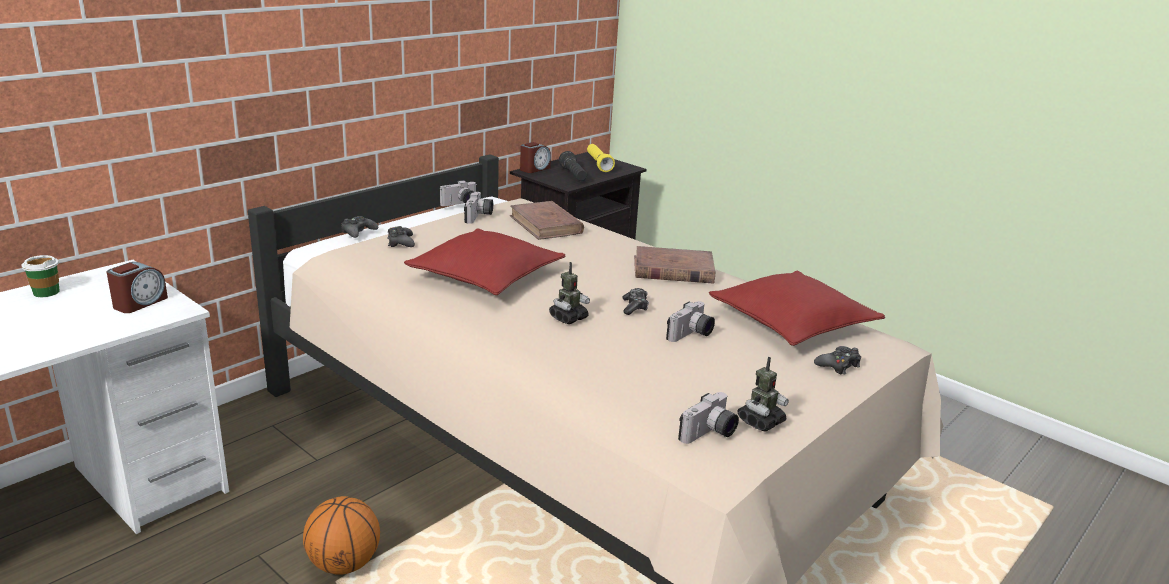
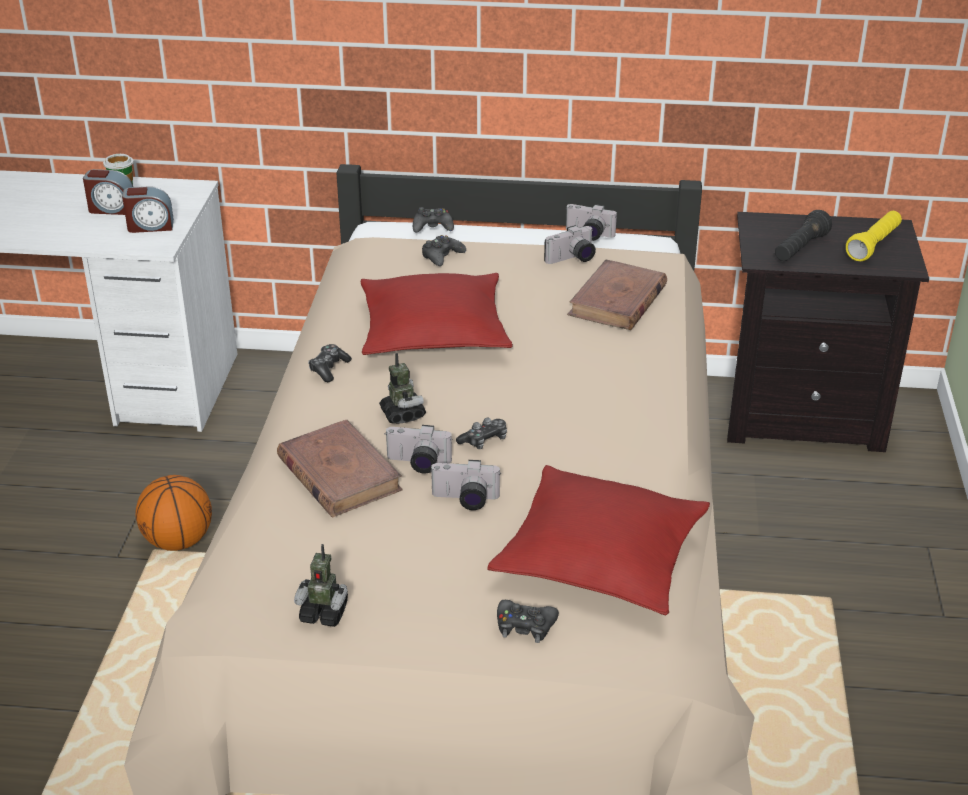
camera: 55 degrees right, 10 degrees up
(470, 320) = (329, 369): none -> game controller
(534, 169) = (773, 220): alarm clock -> alarm clock (111, 209)
(568, 318) = (402, 414): toy robot -> toy robot turned 120 degrees counterclockwise
(673, 270) = (620, 424): brown book -> brown book (339, 473)
(709, 434) = (264, 590): camera -> camera (417, 464)

